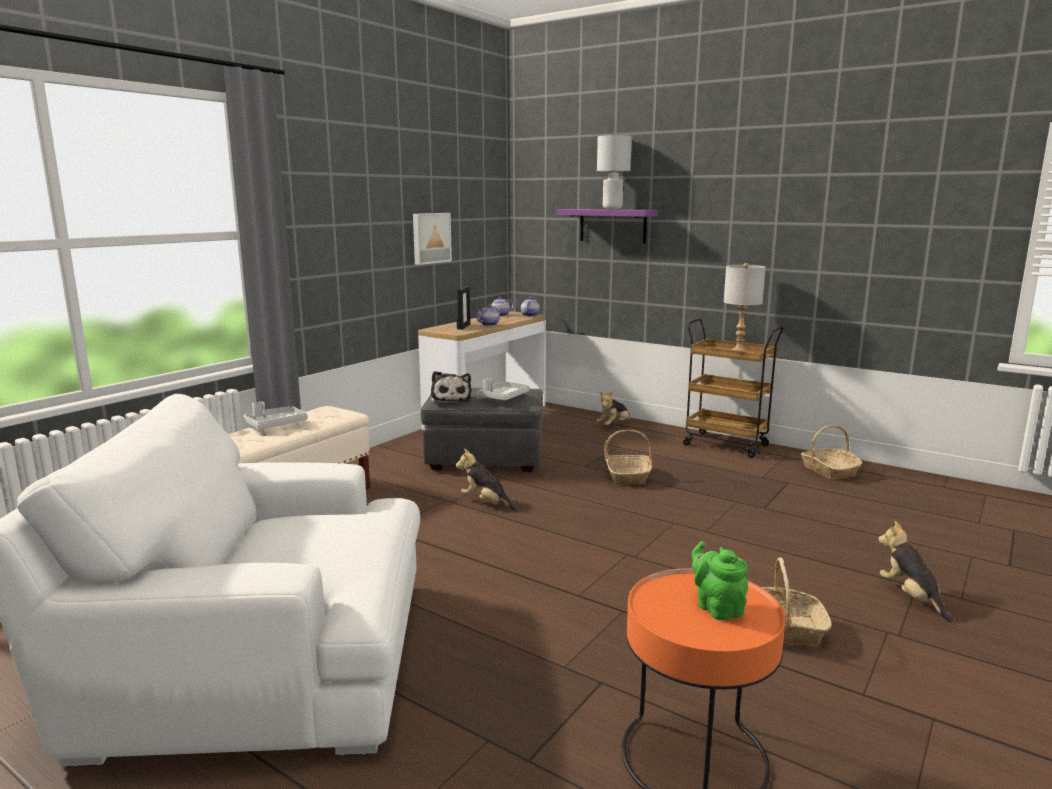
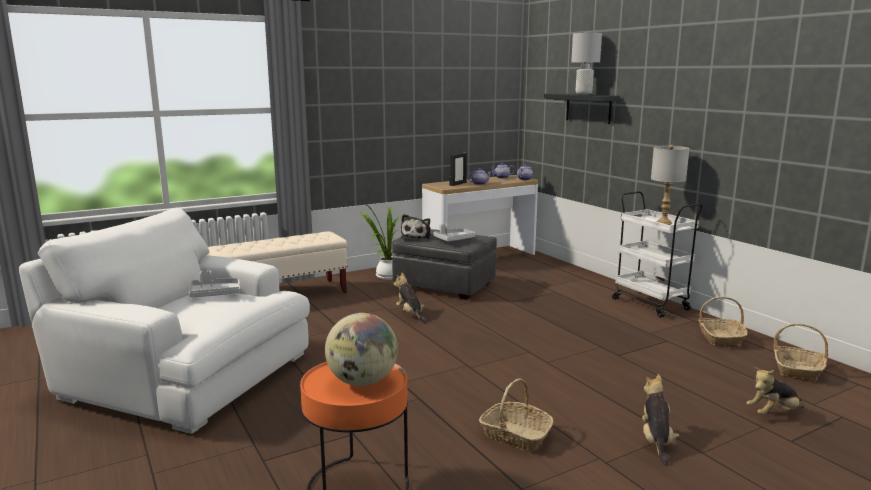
camera: 25 degrees right, 0 degrees up
(275, 425) = (282, 239): grey tray -> grey tray (215, 294)
(398, 458) = (386, 276): none -> potted plant
(430, 238) = (439, 114): picture -> none
(612, 225) = (588, 108): purple shelf -> black shelf
(614, 425) = (572, 276): plush toy -> plush toy (773, 413)
(628, 476) = (536, 314): basket -> basket (798, 370)
(717, 607) = (362, 382): green teapot -> globe
(726, 445) = (651, 304): brown cart -> white cart

